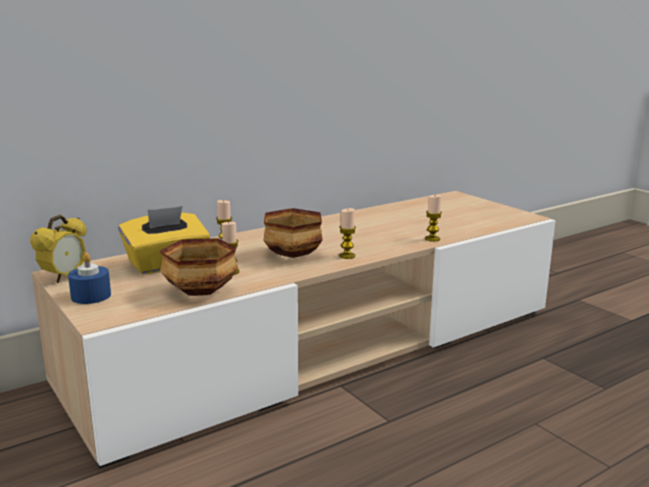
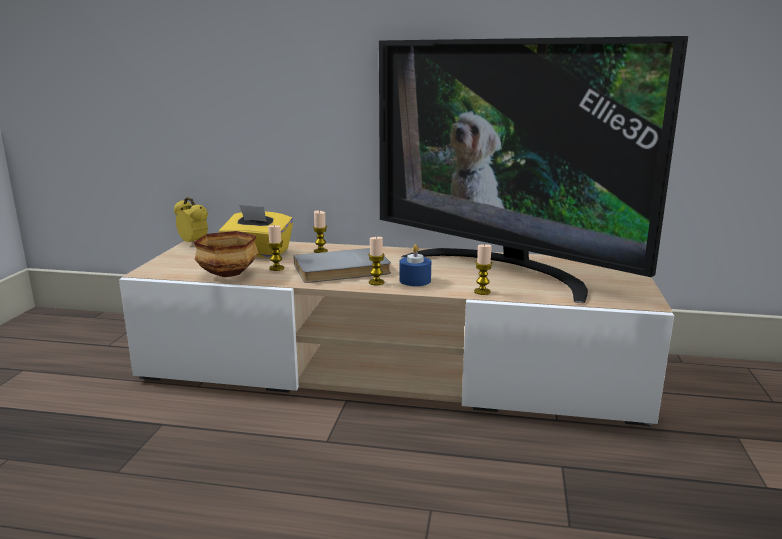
camera: 45 degrees right, 0 degrees up
(64, 278) = (194, 244): alarm clock -> alarm clock turned 120 degrees counterclockwise
(91, 296) = (177, 258): blue candle -> blue candle (415, 280)
(292, 255) = (342, 270): bowl -> grey book
(401, 219) = (503, 269): none -> television

